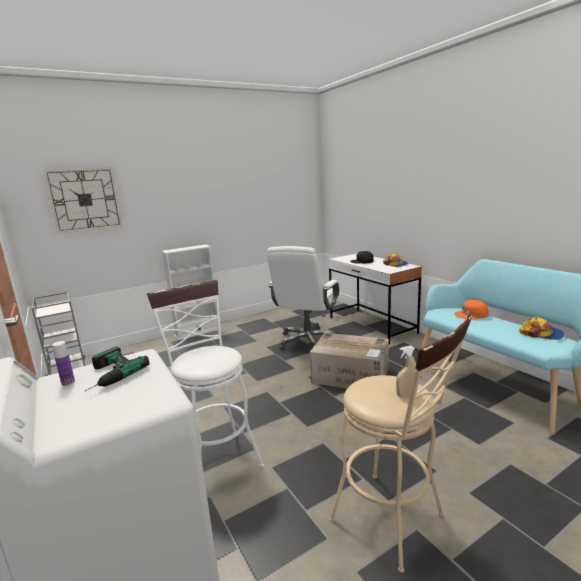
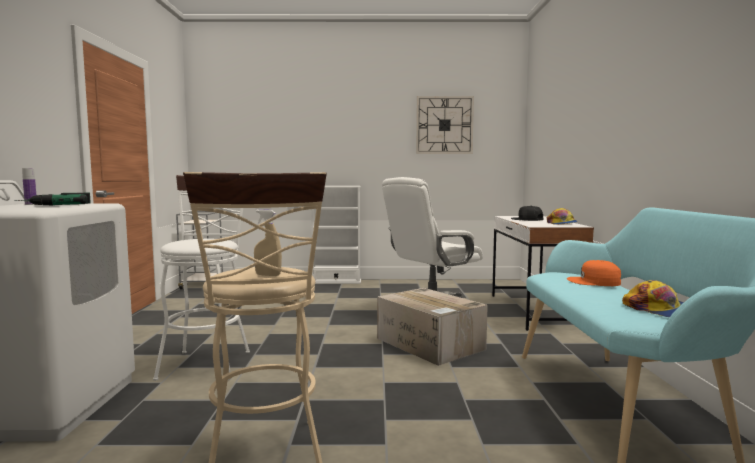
camera: 30 degrees right, 10 degrees down
(85, 199) = (250, 128): wall clock -> wall clock (444, 125)

